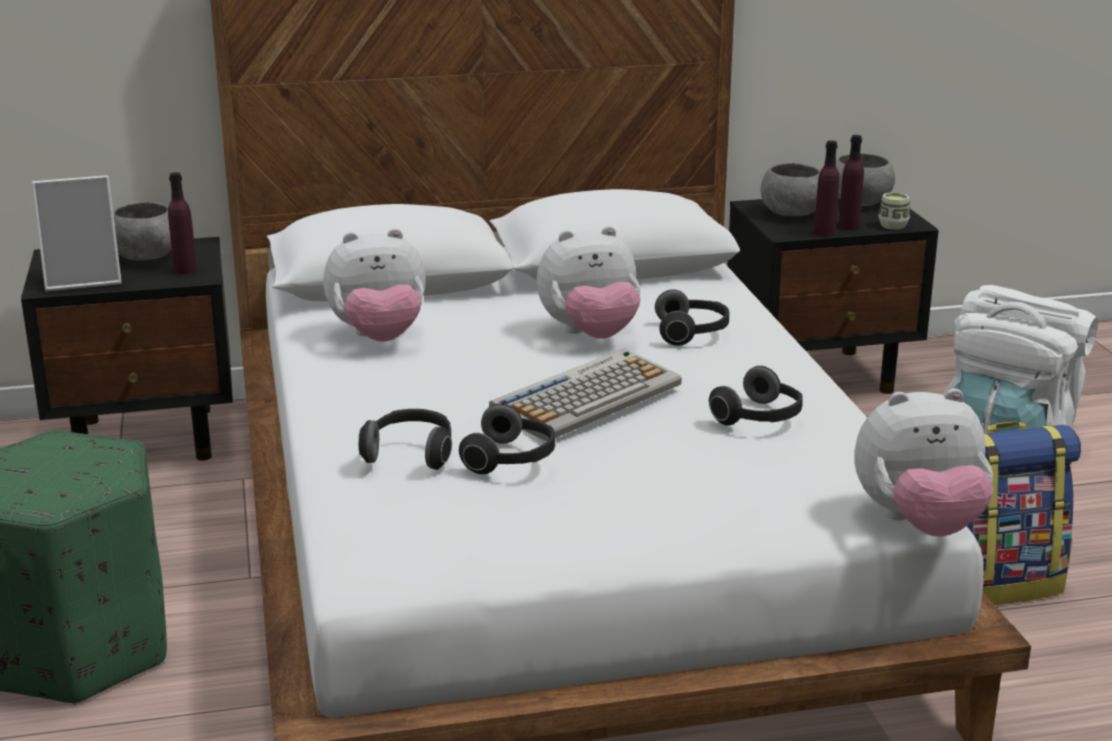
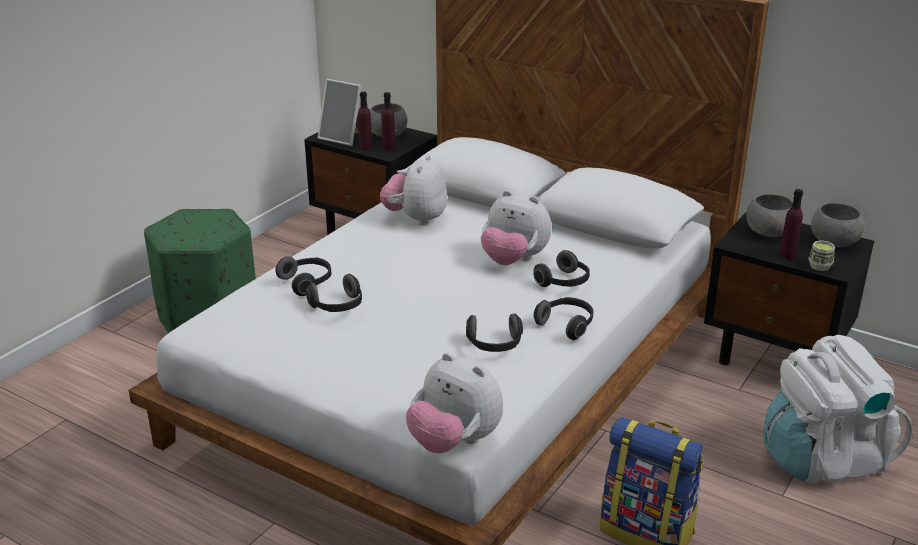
camera: 45 degrees right, 5 degrees up
(379, 337) = (416, 219): plush toy -> plush toy turned 75 degrees clockwise
(587, 397) = (435, 293): keyboard -> none
(781, 370) = (566, 325): none -> headphones
(824, 233) = (760, 253): purple bottle -> purple bottle (365, 147)

